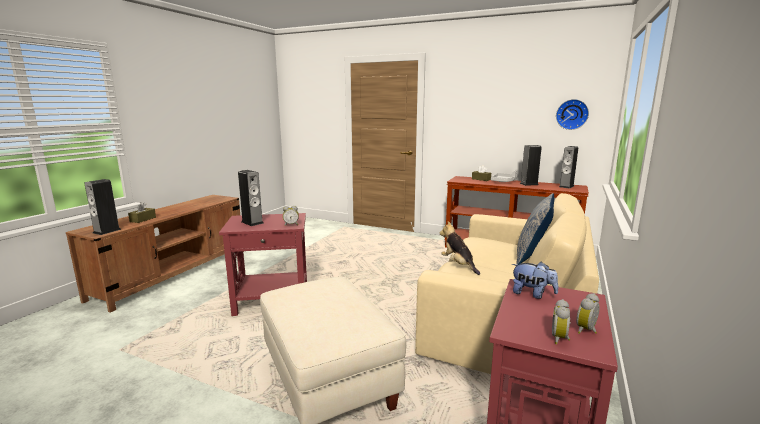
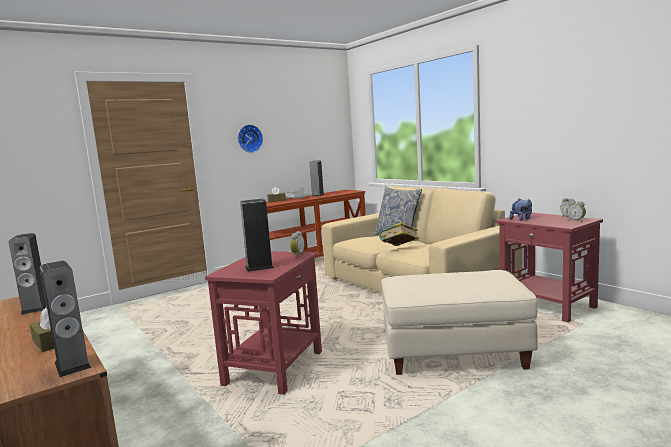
camera: 60 degrees left, 5 degrees down
(458, 265) = (399, 249): plush toy -> book
(566, 186) = (341, 191): speaker -> speaker (35, 308)
(572, 114) = (325, 133): wall clock -> wall clock (249, 138)

